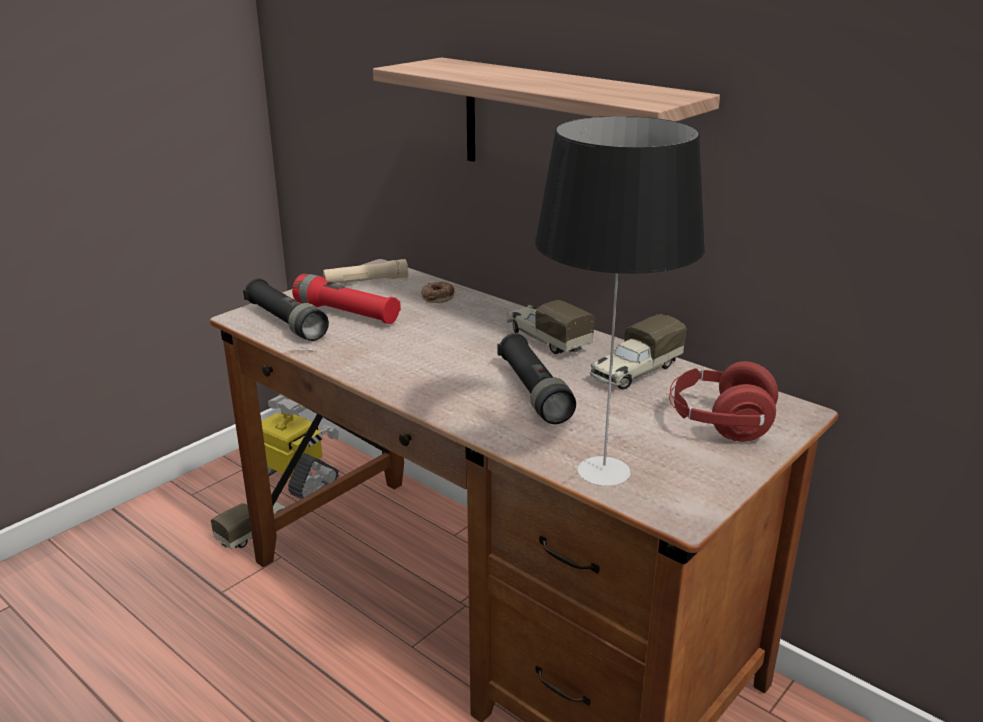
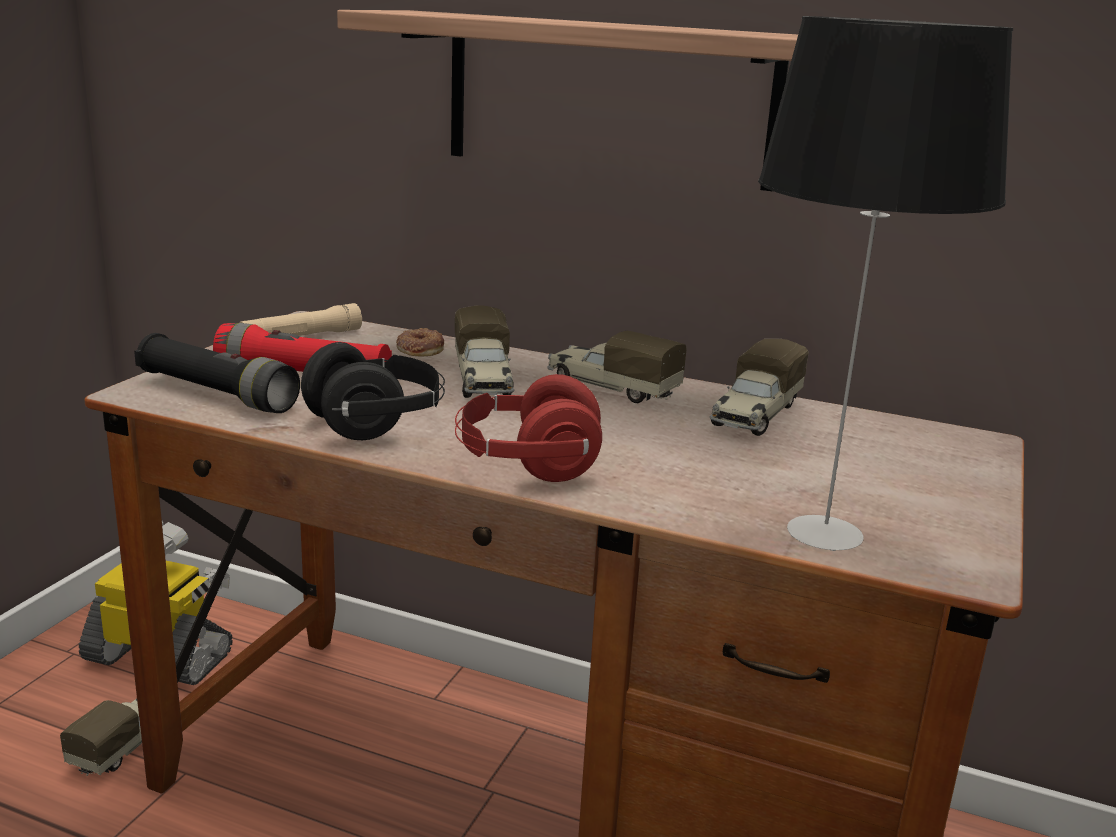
camera: 20 degrees left, 5 degrees down
(368, 353) = (376, 423): none -> black headphones
(461, 326) = (483, 381): none -> toy truck
(534, 392) = (649, 449): black flashlight -> none
(719, 423) = (908, 462): red headphones -> red headphones (526, 464)

